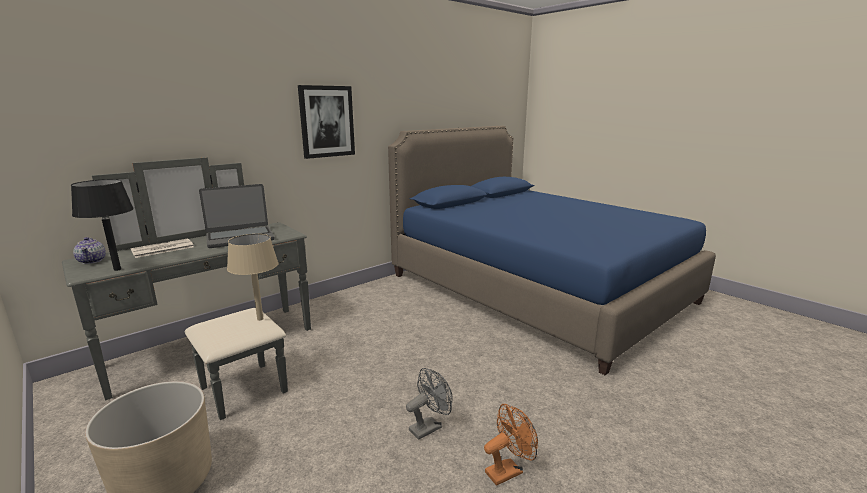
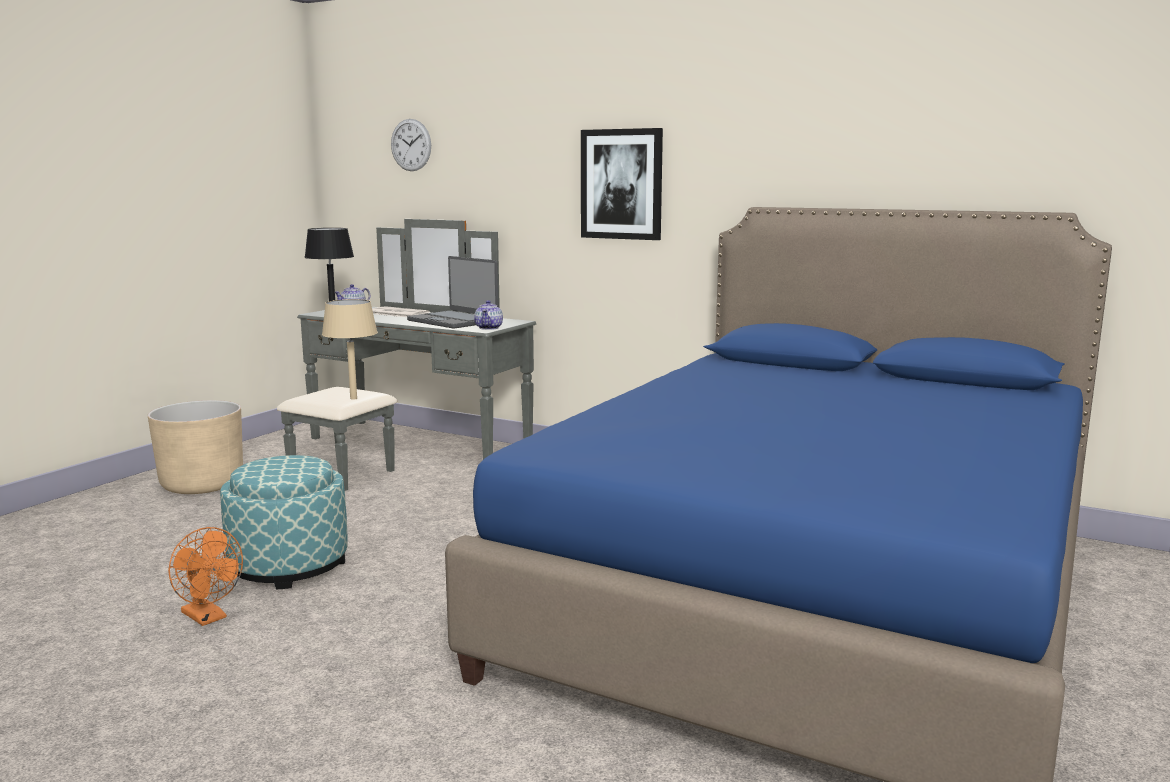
camera: 70 degrees right, 5 degrees down
(118, 91) = (411, 145): none -> wall clock
(288, 232) = (489, 328): none -> teapot
(429, 426) = (289, 565): grey fan -> ottoman

